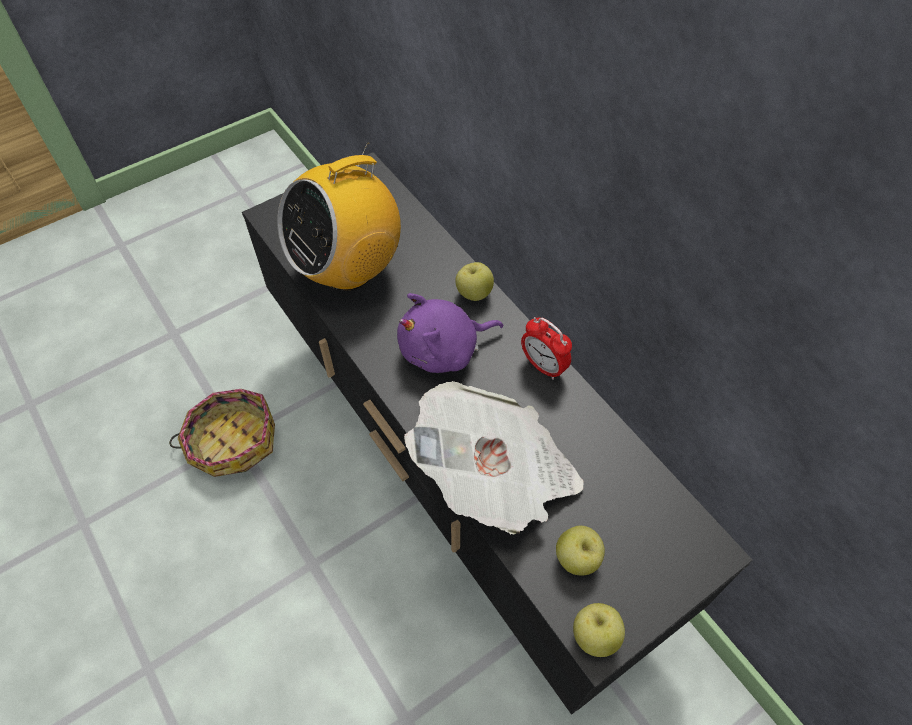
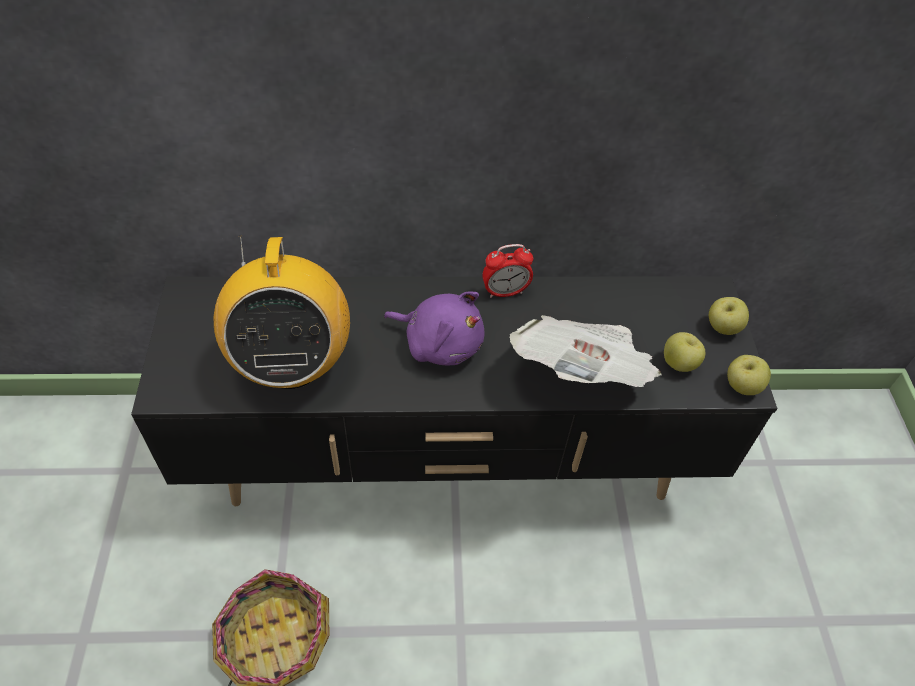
camera: 60 degrees left, 5 degrees down
(444, 350) = (440, 343): purple plush toy -> purple plush toy turned 75 degrees counterclockwise
(474, 293) = (399, 294): apple -> apple (722, 328)

